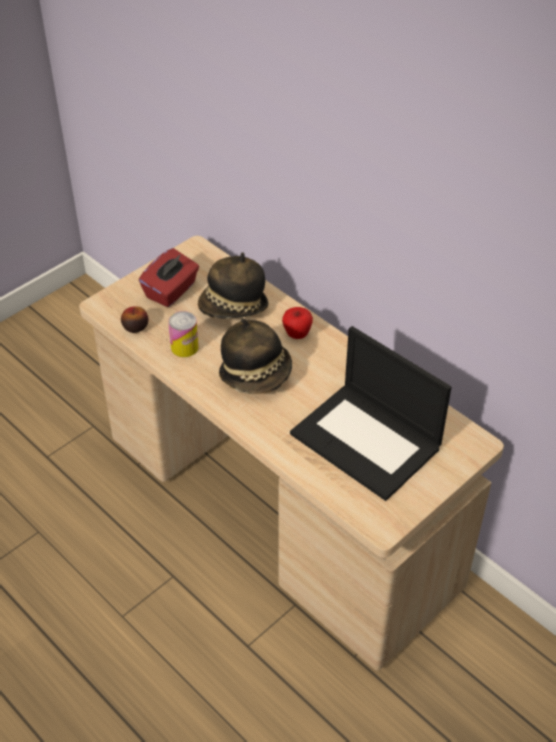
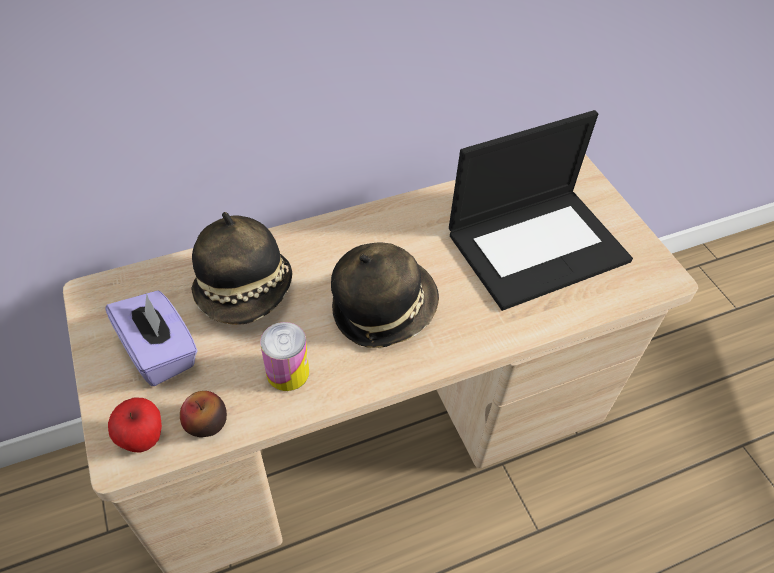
camera: 70 degrees left, 5 degrees up
(171, 291) = (160, 352): red tissue box -> purple tissue box
(297, 334) = (336, 246): apple -> apple (143, 439)

